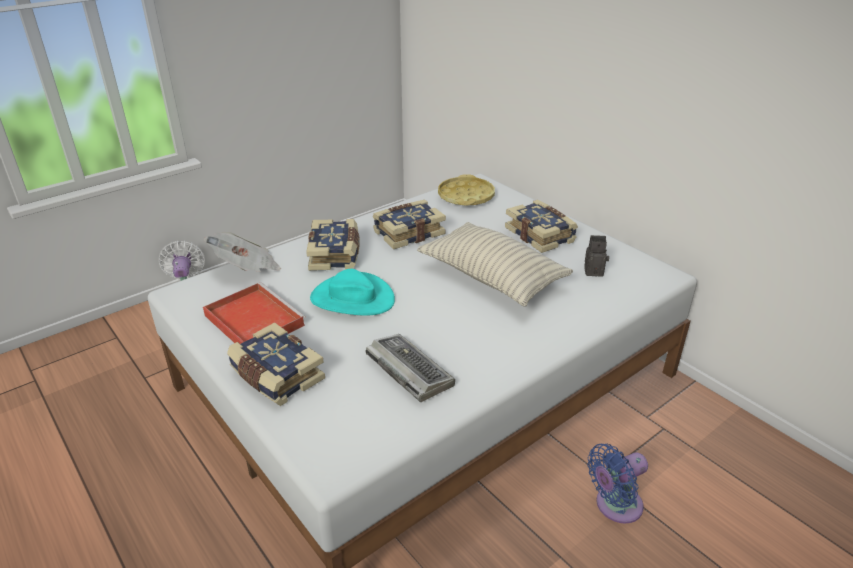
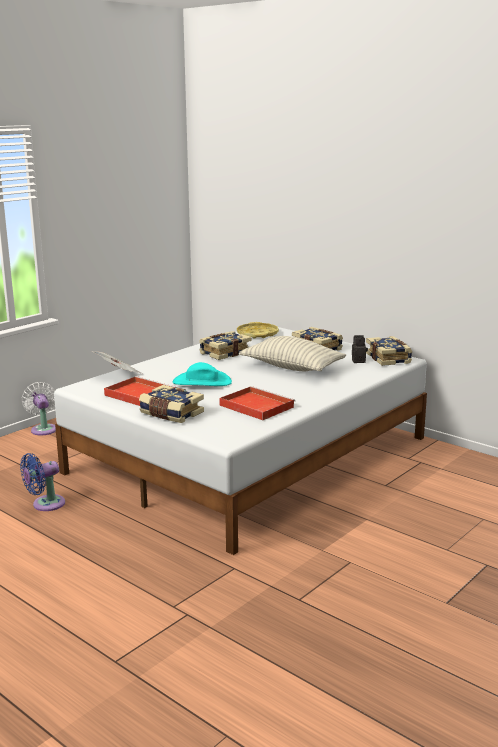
camera: 10 degrees left, 15 degrees down
(335, 254) = (178, 365): book -> book (389, 358)
(408, 371) = (255, 406): keyboard -> red tray
(614, 506) = (396, 496): blue fan -> blue fan (45, 504)

